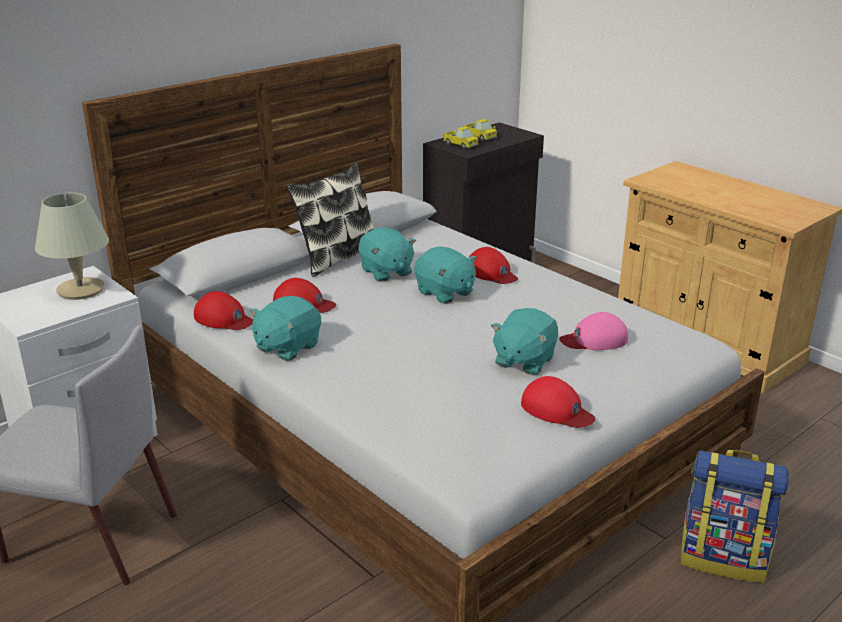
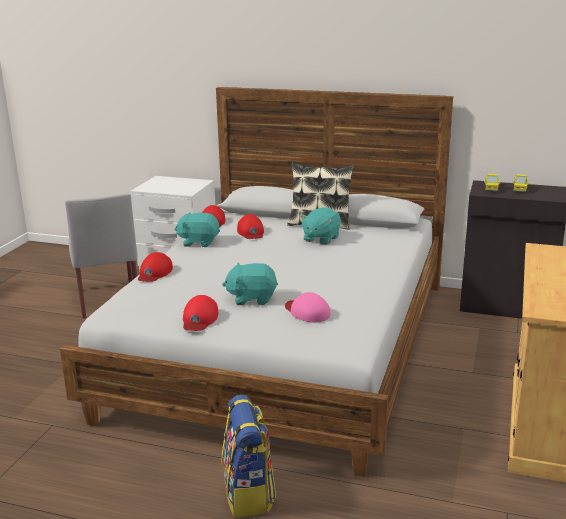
camera: 60 degrees right, 5 degrees down
(80, 290) = (185, 185): beige table lamp -> none
(445, 293) = (314, 259): turquoise plush toy -> none
(491, 273) = (362, 263): red cap -> red cap (154, 273)

